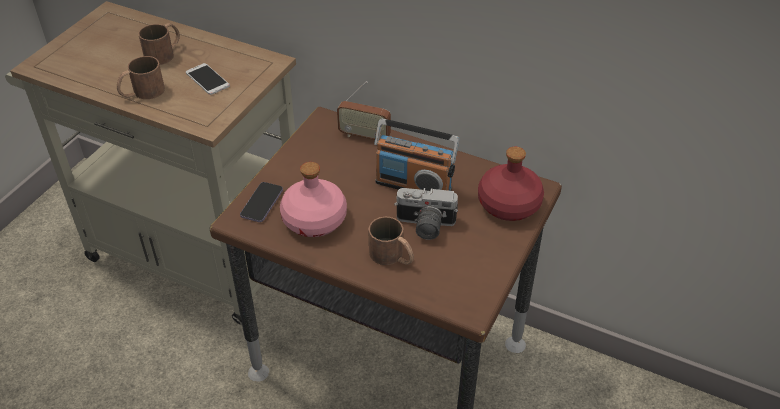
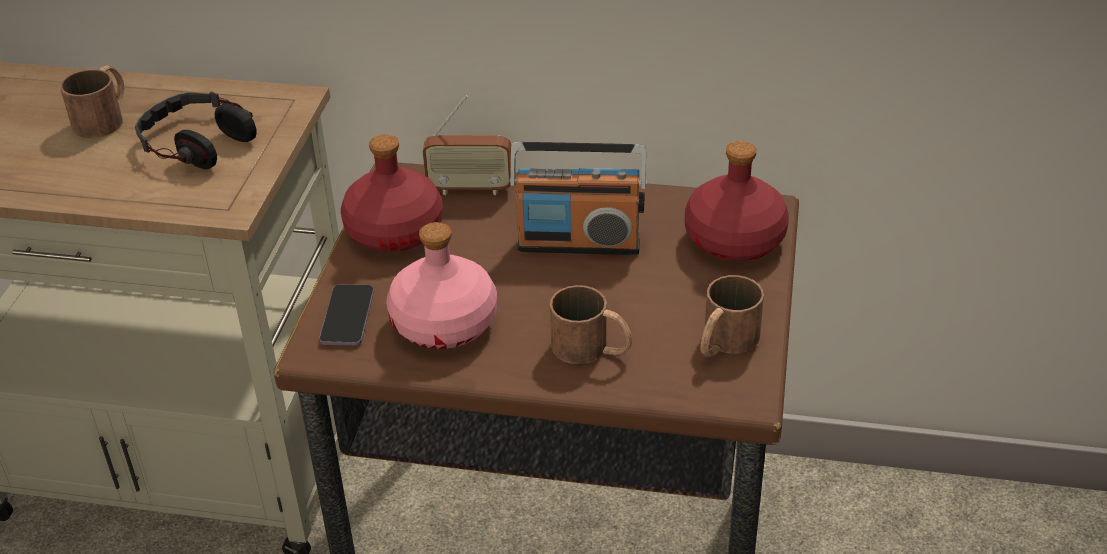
camera: 15 degrees left, 5 degrees down
(142, 92) = (92, 182): brown mug -> brown mug (724, 342)
(207, 79) = (197, 143): phone -> headphones
(310, 153) = (394, 230): none -> red bottle
(424, 226) = (622, 296): camera -> none

